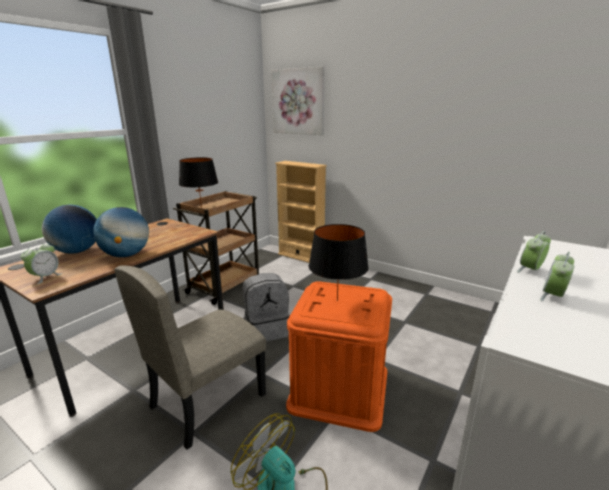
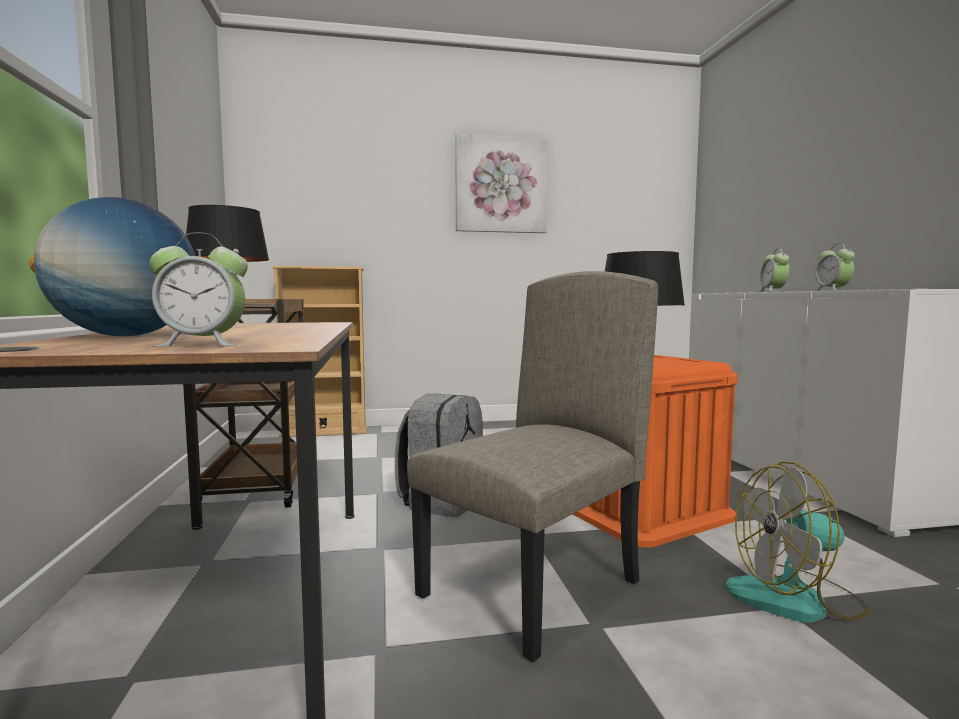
camera: 45 degrees left, 15 degrees down
(45, 277) = (203, 344): alarm clock -> alarm clock turned 105 degrees clockwise
(126, 255) = (285, 331): globe -> none
(207, 400) = (532, 589): beige chair -> beige chair turned 135 degrees counterclockwise
(298, 102) = (302, 172): picture -> picture (500, 185)

